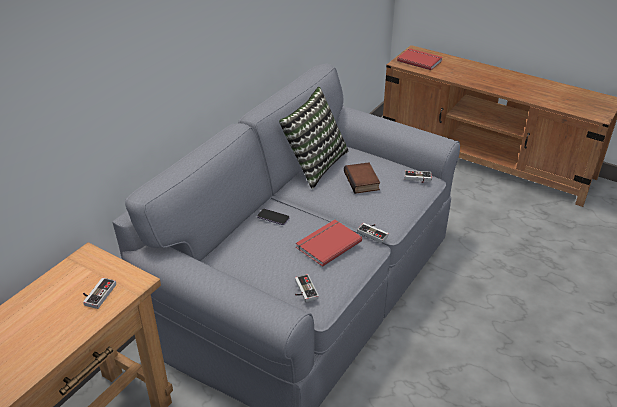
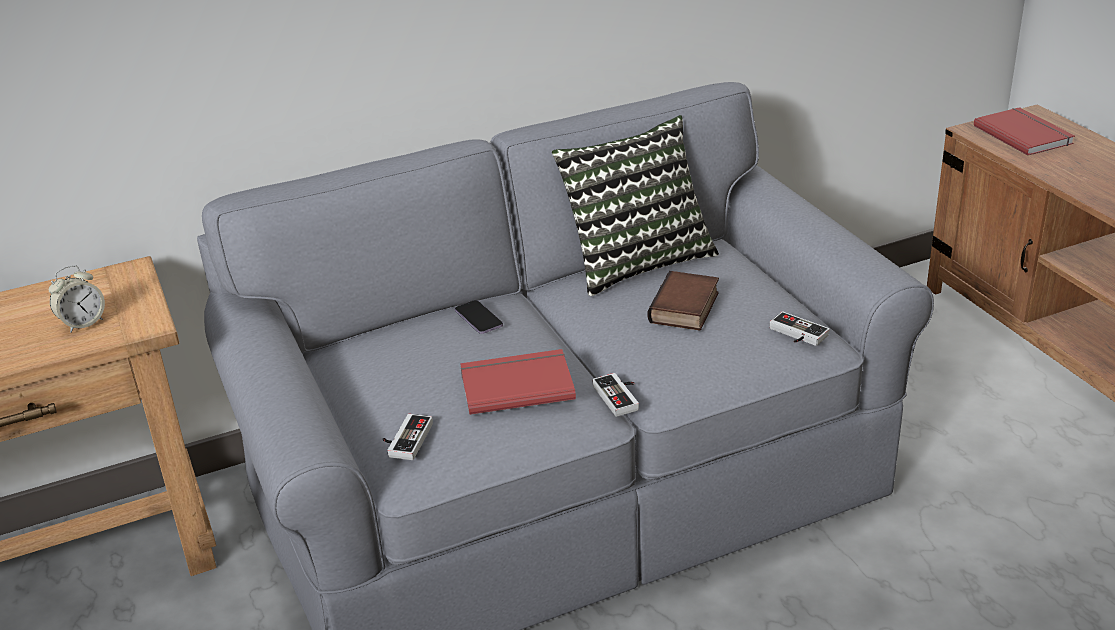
camera: 35 degrees right, 5 degrees down
(97, 294) = (83, 323): game controller -> alarm clock

